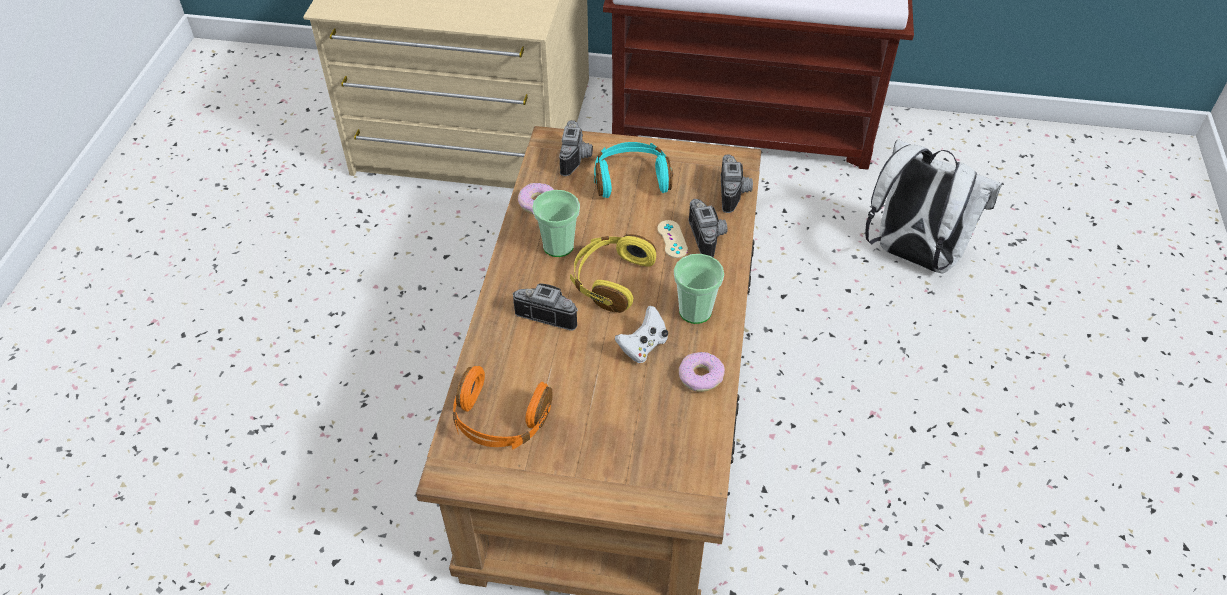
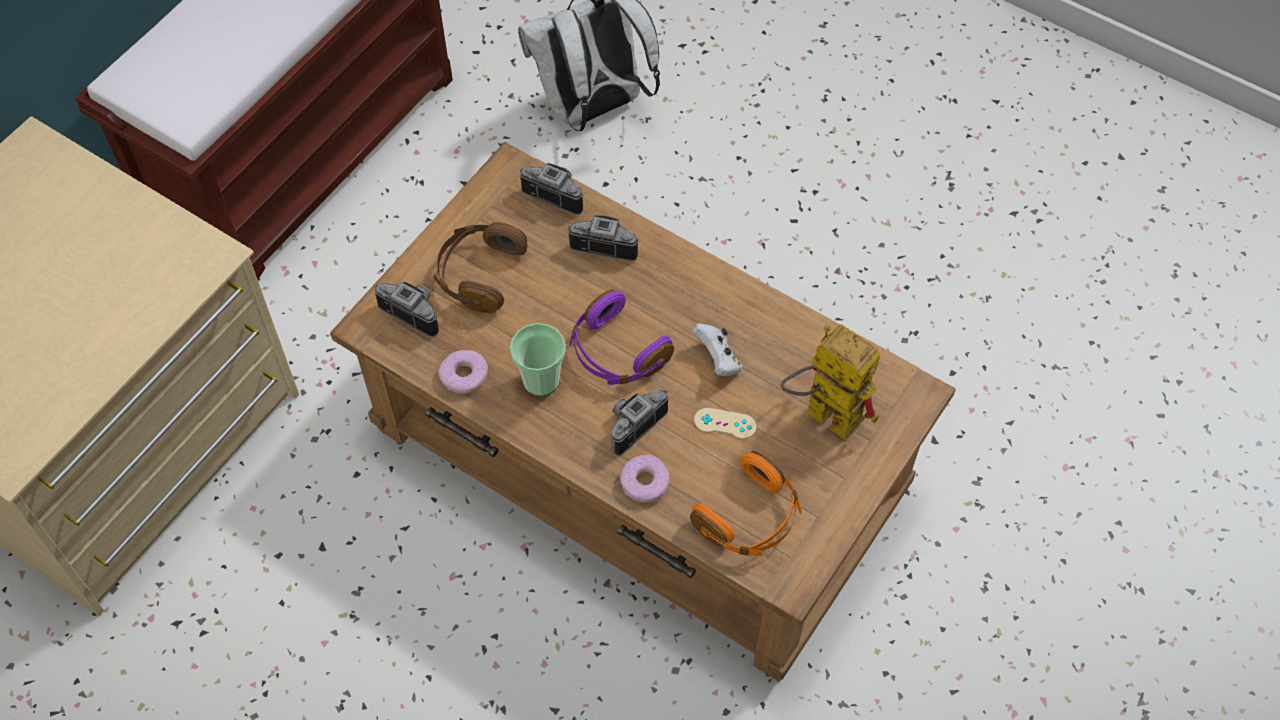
camera: 65 degrees left, 10 degrees up
(610, 280) = (616, 352): yellow headphones -> purple headphones
(631, 179) = (479, 274): turquoise headphones -> brown headphones
(632, 437) = (822, 413): none -> toy robot
(672, 239) = (590, 275): beige game controller -> beige game controller (725, 423)
(695, 311) = (697, 298): cup -> none
(700, 376) = (778, 328): donut -> donut (644, 483)

